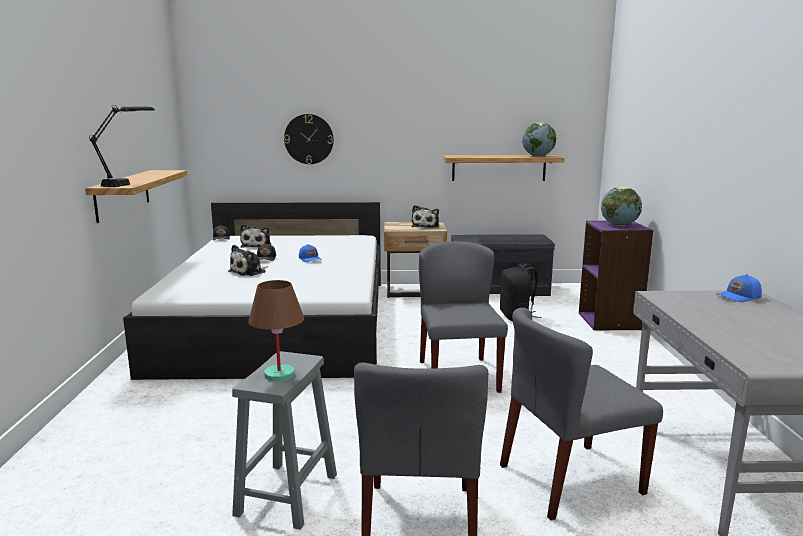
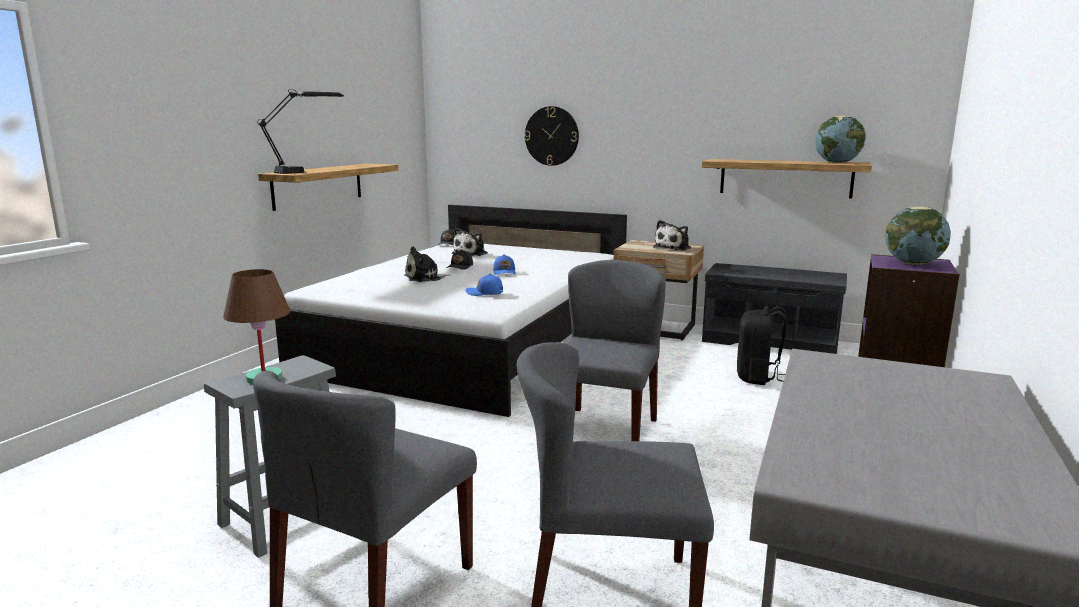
camera: 25 degrees right, 0 degrees up
(739, 297) = (953, 380): blue cap -> blue cap (485, 293)

